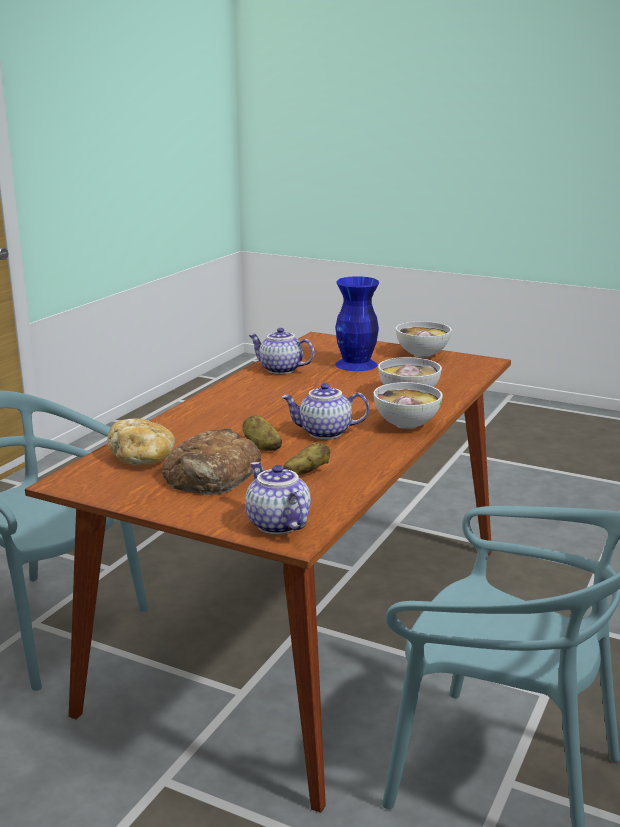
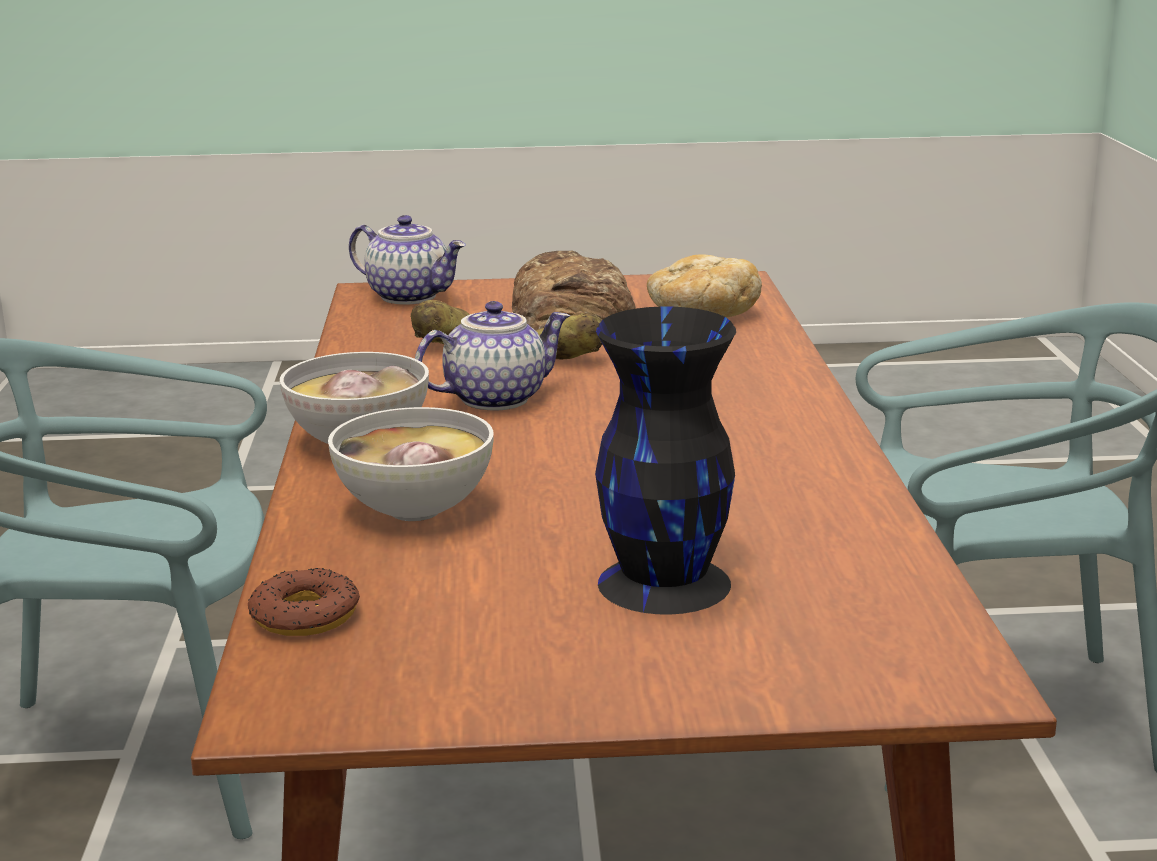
camera: 150 degrees right, 0 degrees up
(280, 370) = (819, 512): teapot -> none
(355, 364) = (664, 582): blue vase -> black vase
(422, 355) = (518, 685): bowl -> none
(467, 377) = (304, 616): none -> donut

